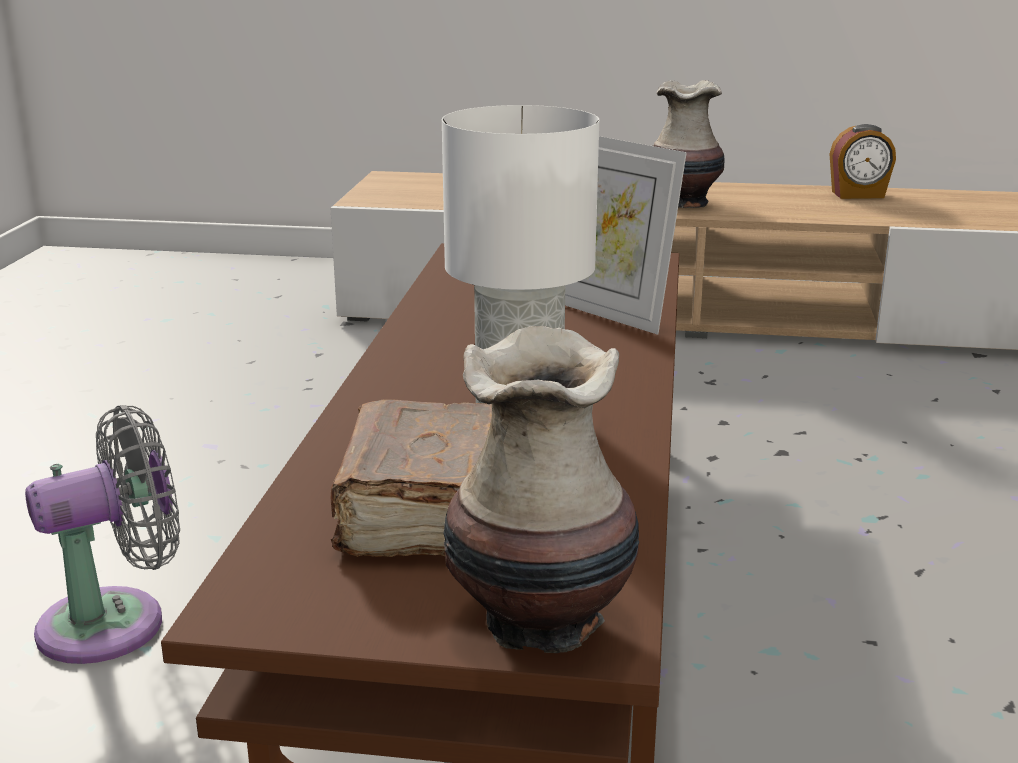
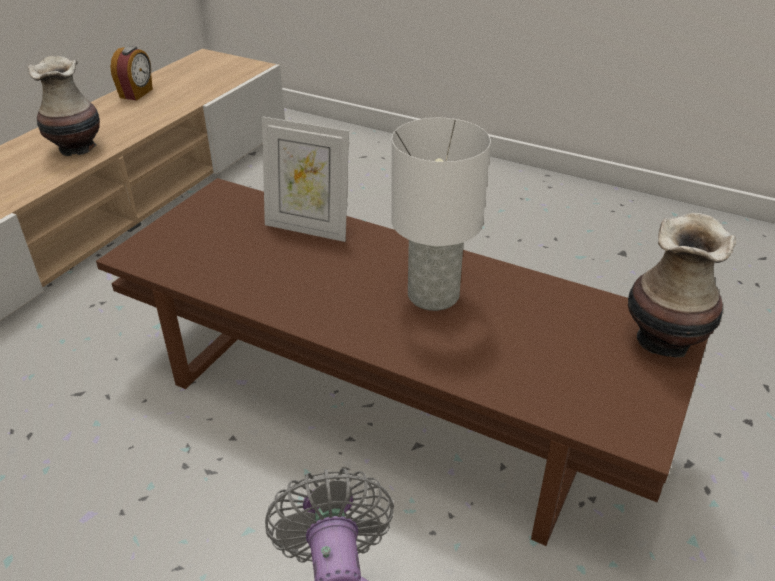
camera: 70 degrees left, 15 degrees up
(422, 512) = (550, 356): brown book -> none
(612, 314) = (308, 228): picture frame -> picture frame turned 45 degrees clockwise

